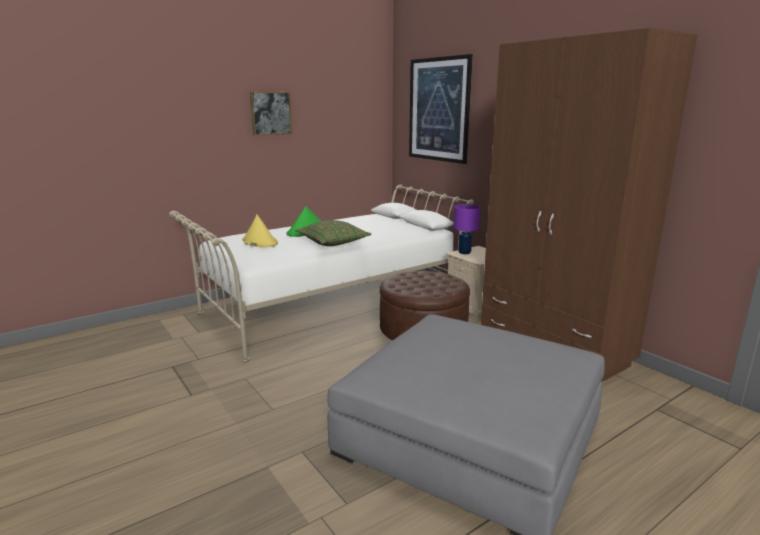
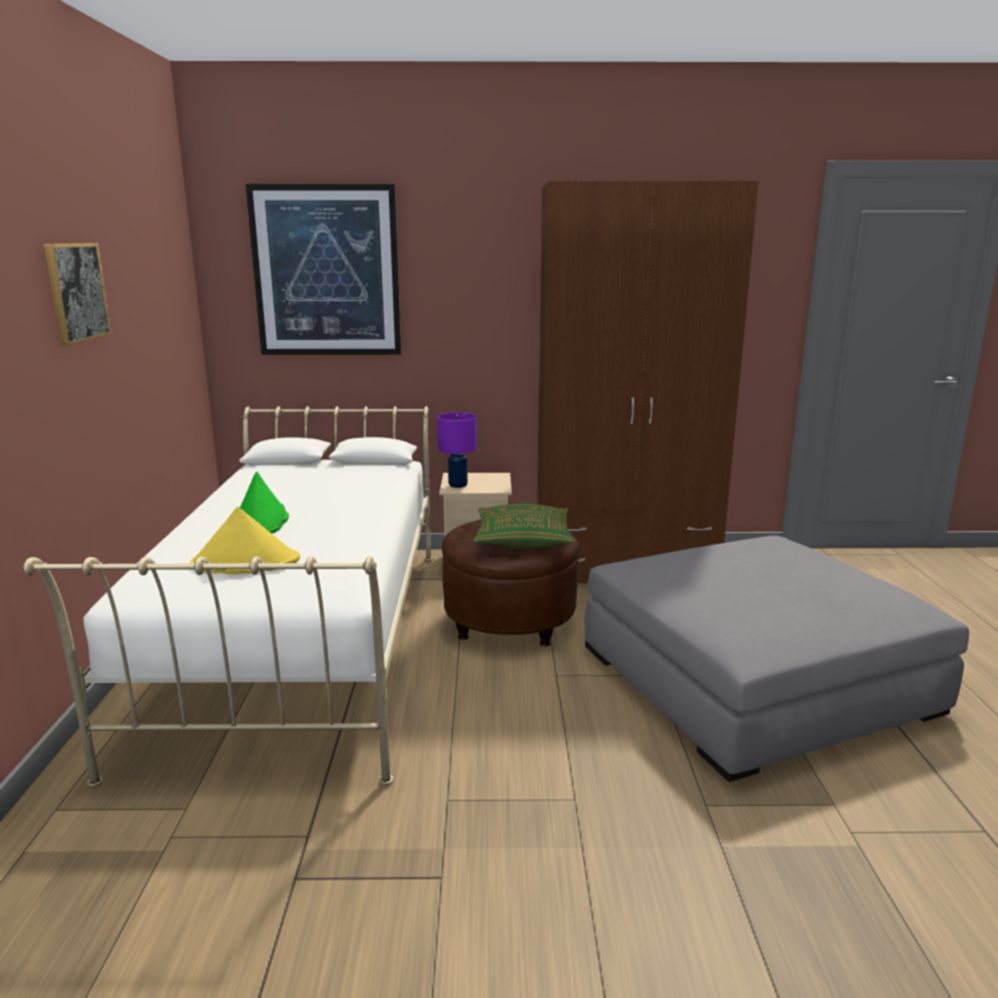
camera: 55 degrees left, 0 degrees up
(333, 242) = (357, 520): green pillow -> green pillow (523, 541)

